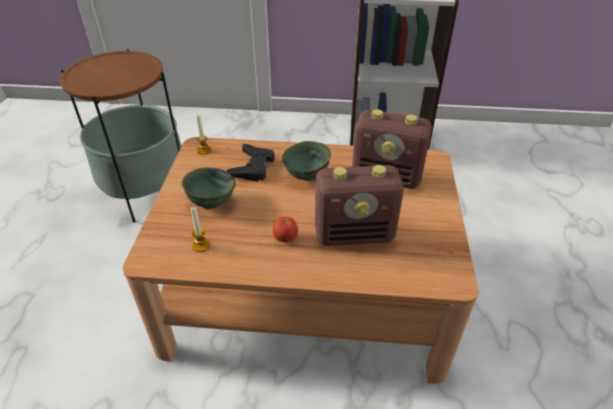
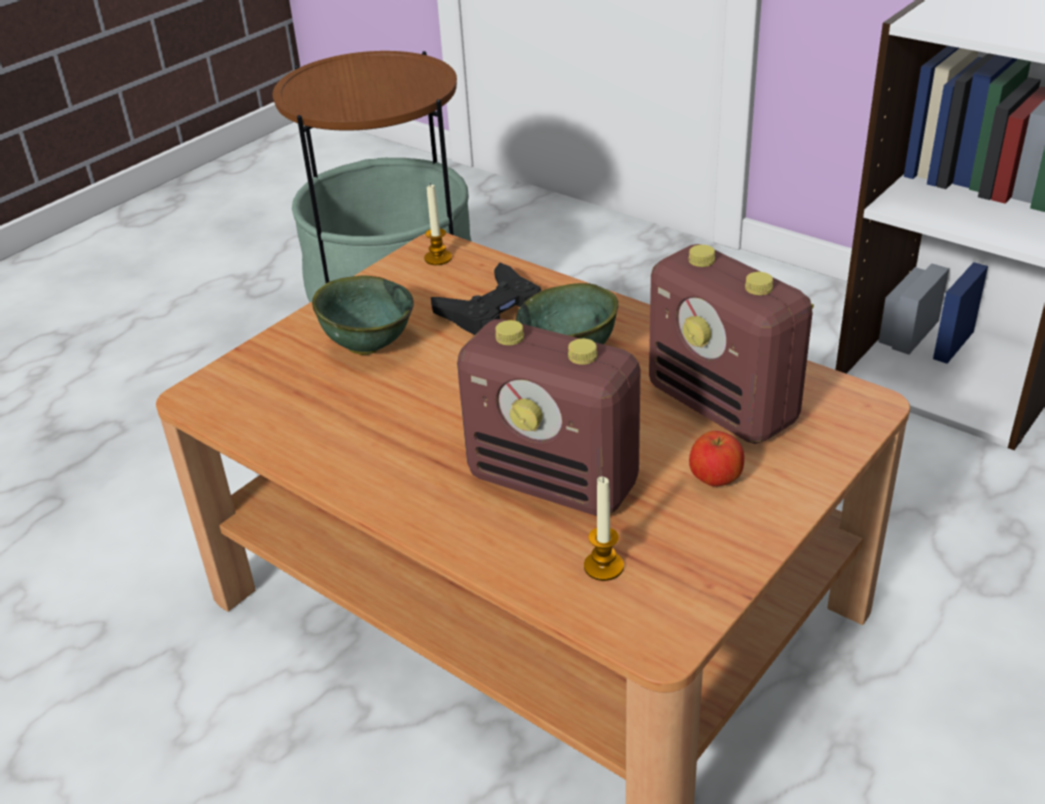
camera: 35 degrees right, 5 degrees down
(201, 245) = (292, 404): candle -> candle (603, 566)
(285, 238) = (429, 443): apple -> apple (715, 480)

